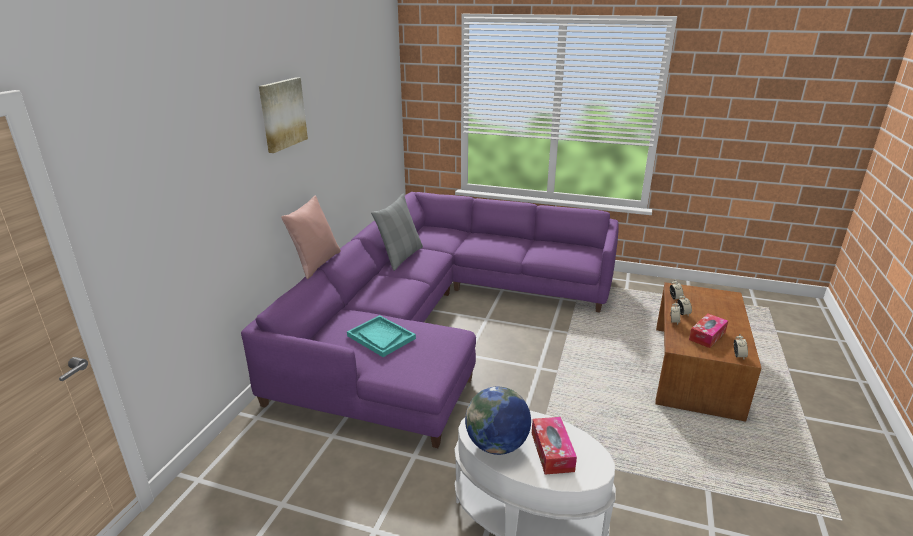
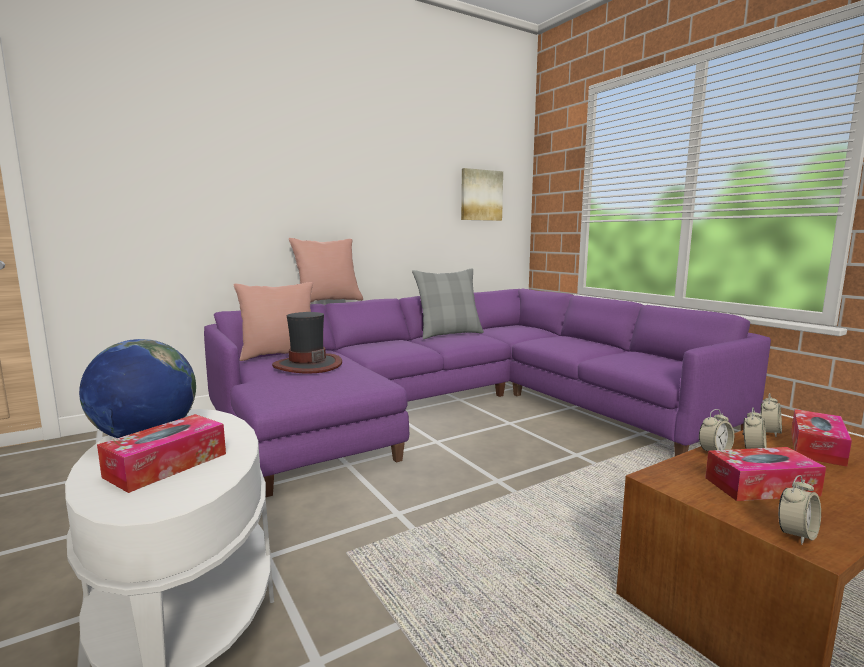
camera: 40 degrees right, 15 degrees down
(282, 114) = (318, 147): picture -> picture (481, 195)
(326, 333) = (280, 355): none -> pink pillow
(381, 337) = (307, 365): turquoise tray -> hat
(697, 302) = (817, 447): none -> tissue box

